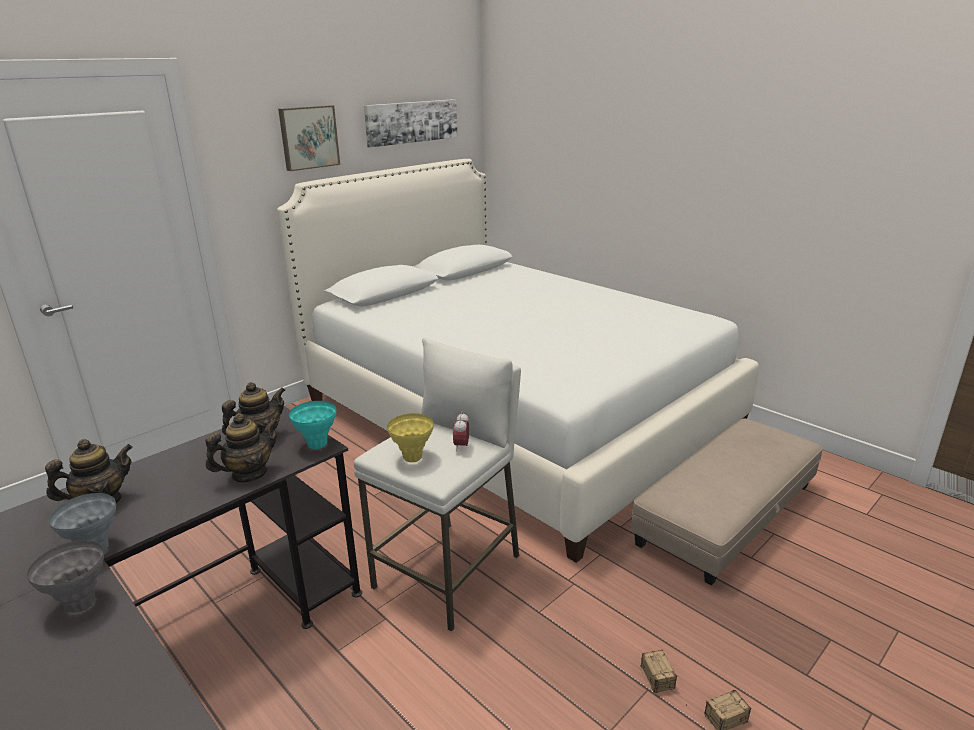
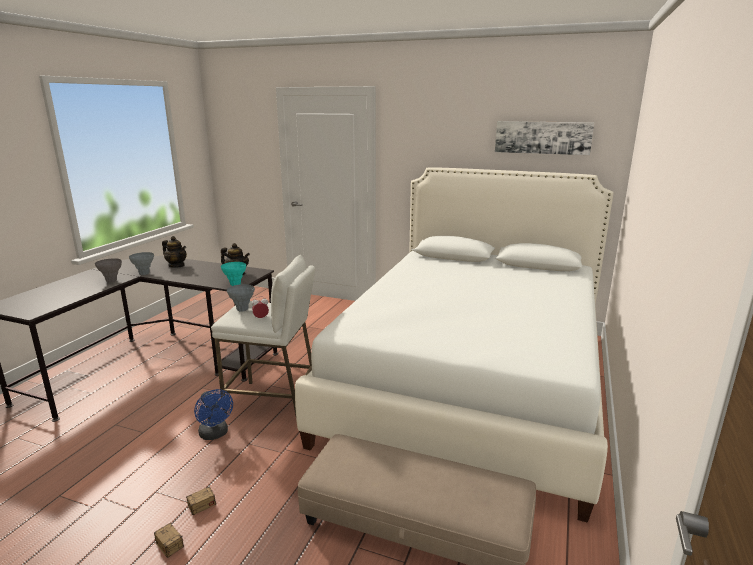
camera: 65 degrees right, 5 degrees down
(249, 474) = (204, 280): teapot -> none
(308, 137) = (448, 139): picture -> none
(412, 458) = (242, 309): yellow vase -> grey vase
(496, 646) = (215, 434): none -> blue fan

